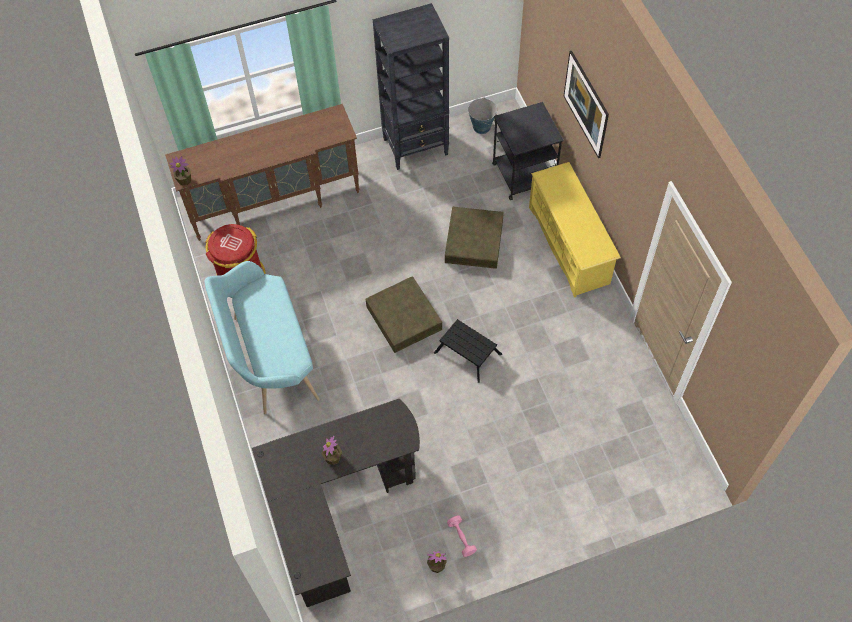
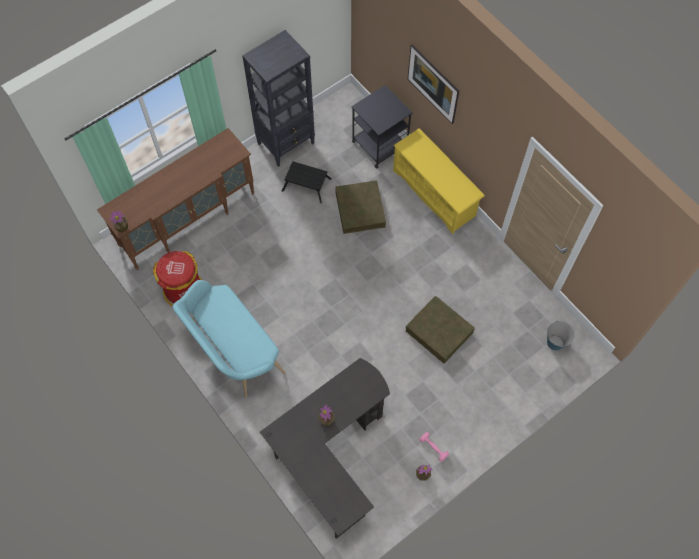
camera: 20 degrees left, 5 degrees up
(404, 318) = (327, 287): brown storage box -> brown storage box (439, 332)
(467, 353) = (387, 302): black step ladder -> black step ladder (306, 184)
(481, 126) = (332, 113): bucket -> bucket (555, 342)

